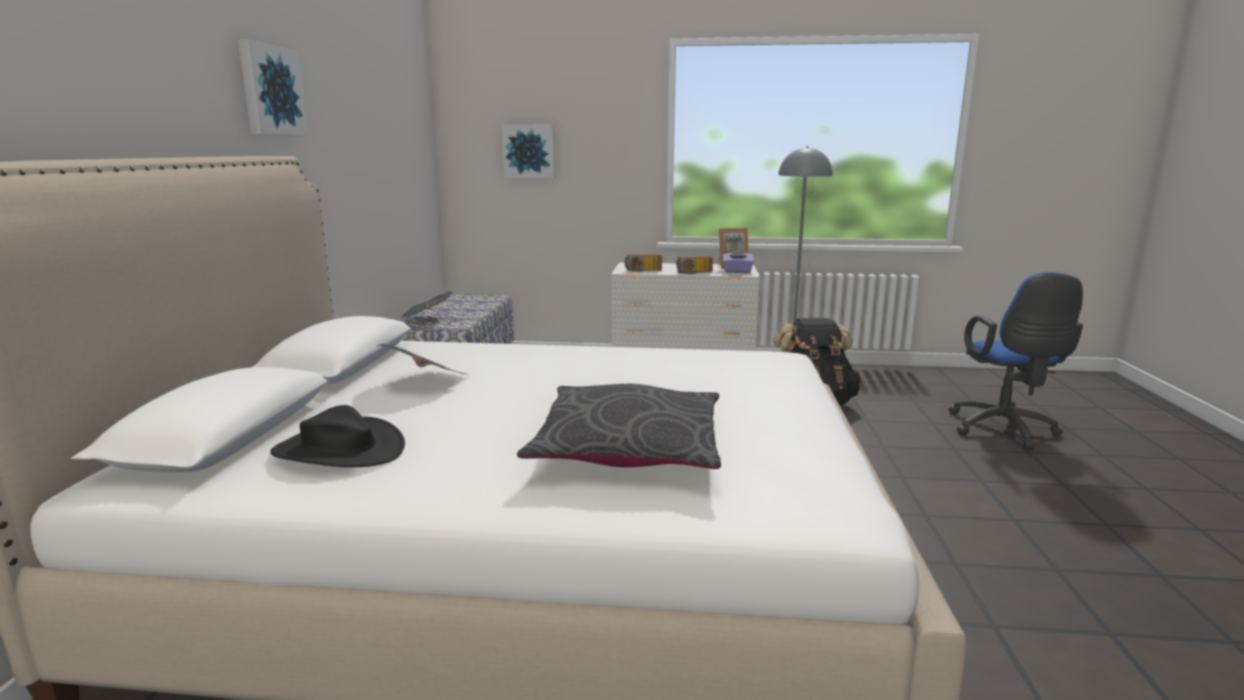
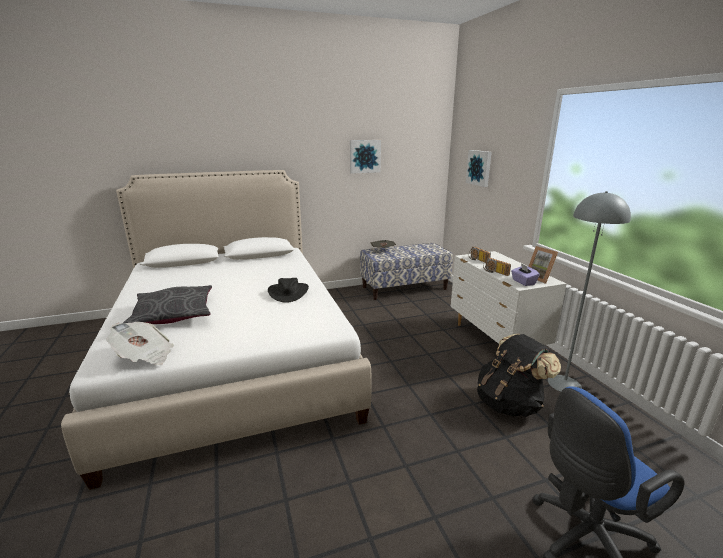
camera: 65 degrees right, 5 degrees up
(270, 91) = (287, 142): picture -> picture (364, 156)
(339, 450) = (171, 277): black hat -> black hat (288, 292)
(427, 382) = (244, 270): newspaper -> newspaper (144, 356)

